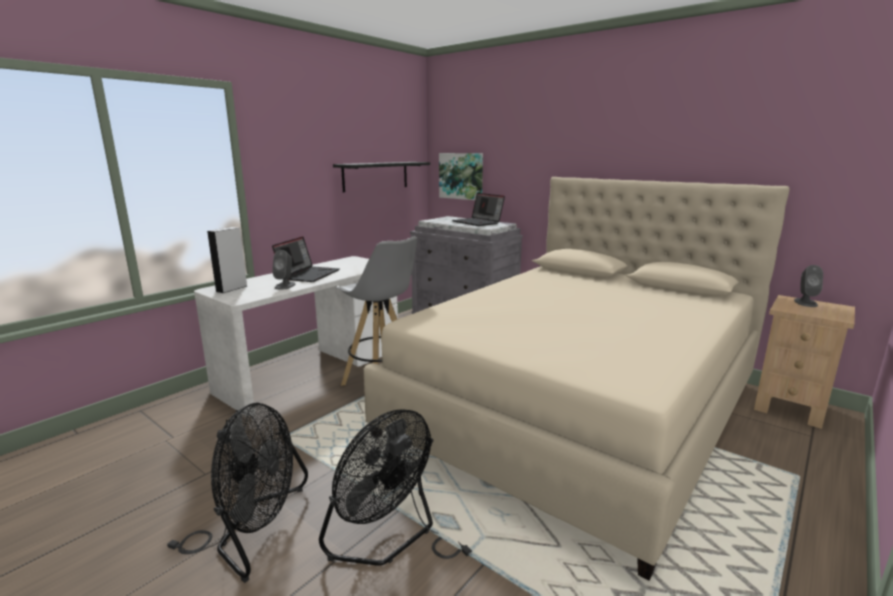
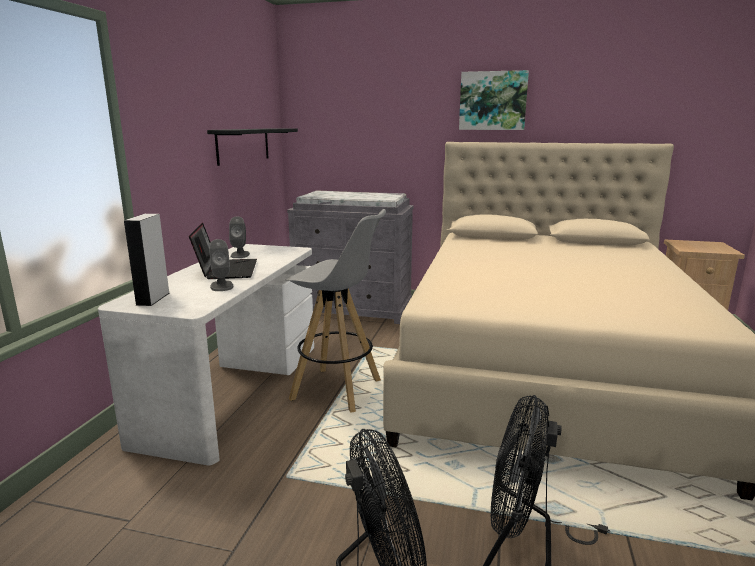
camera: 25 degrees left, 0 degrees up
(461, 176) = (330, 144): picture -> picture (493, 101)
(478, 222) = (366, 194): laptop -> none
(805, 302) = (691, 243): grey speaker -> grey speaker (240, 255)

